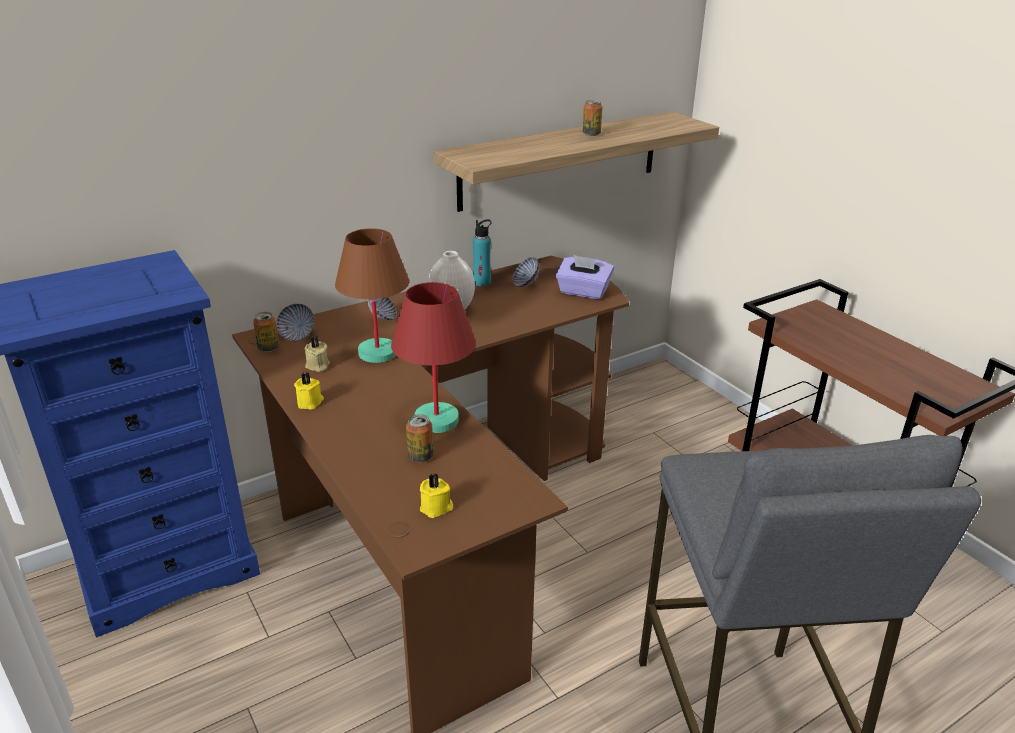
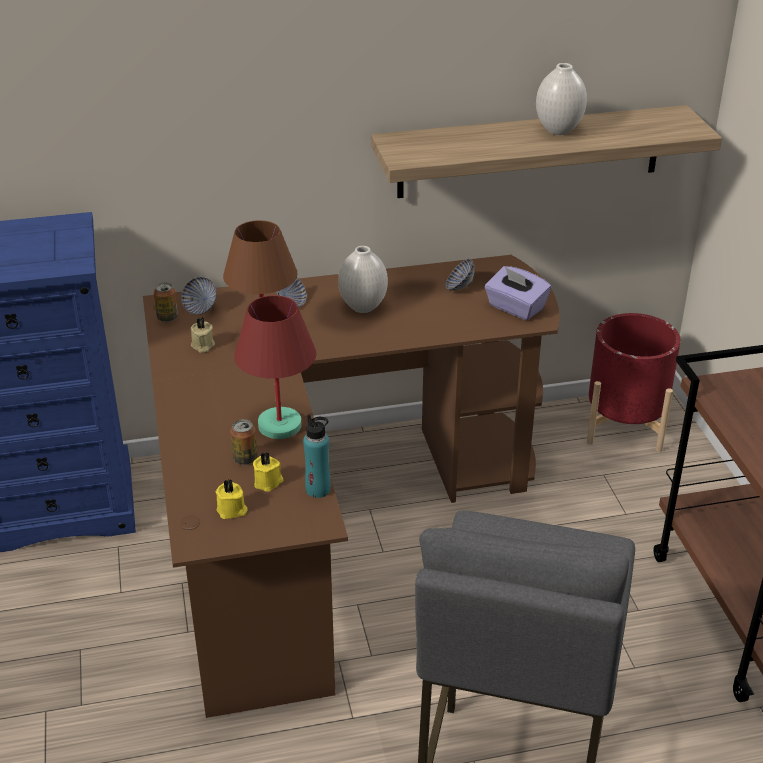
camera: 20 degrees right, 5 degrees up
(310, 402) = (177, 383): yellow candle -> yellow candle (268, 482)
(482, 282) = (414, 277): turquoise bottle -> turquoise bottle (318, 489)
(591, 134) = (558, 131): can -> white vase
(647, 392) = (624, 425): none -> red planter

